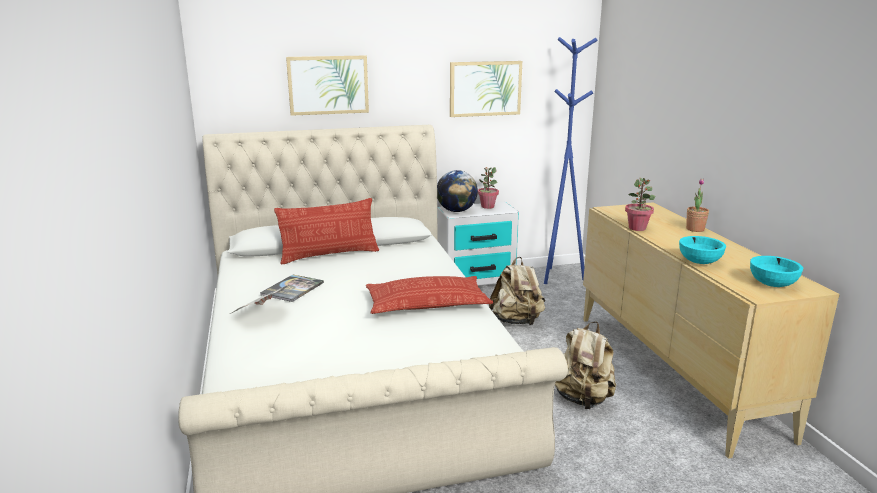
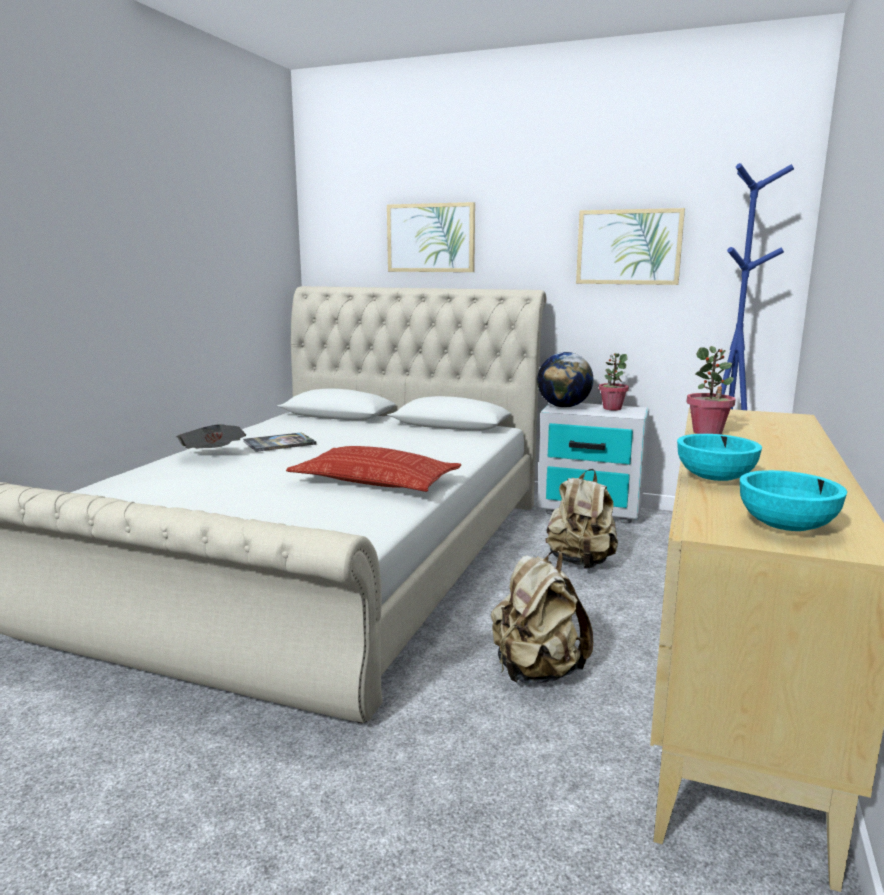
camera: 35 degrees right, 5 degrees down
(329, 255) = (372, 426): pillow -> none
(695, 229) = (810, 447): potted plant -> none

